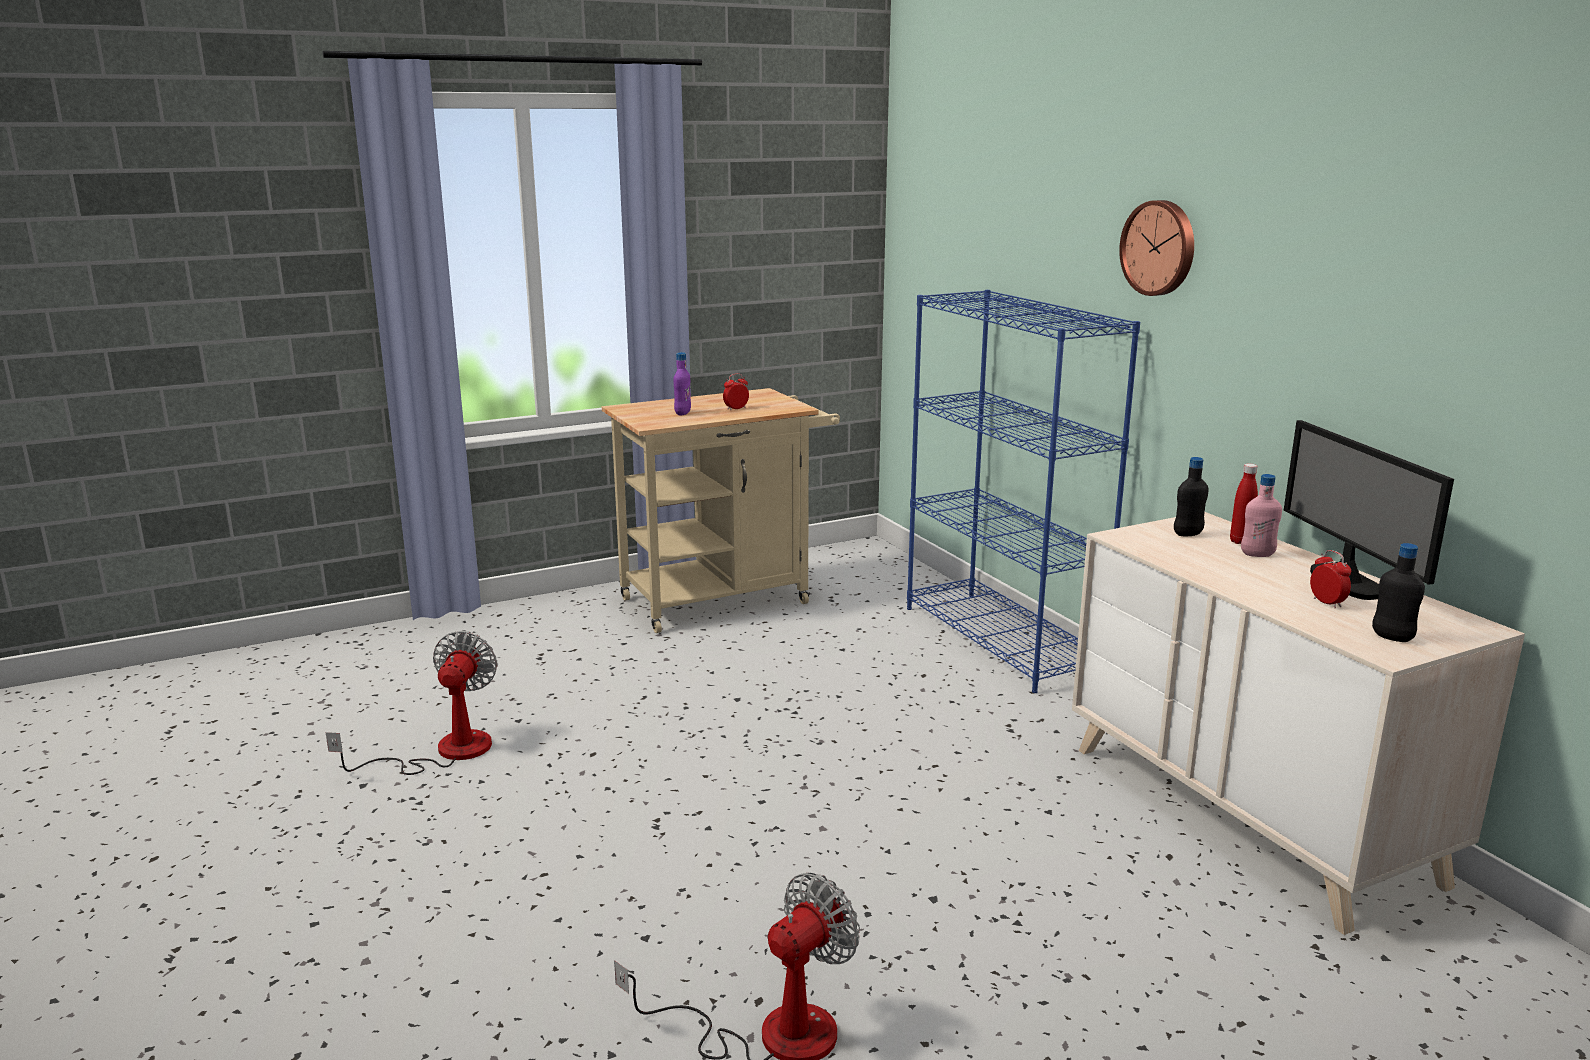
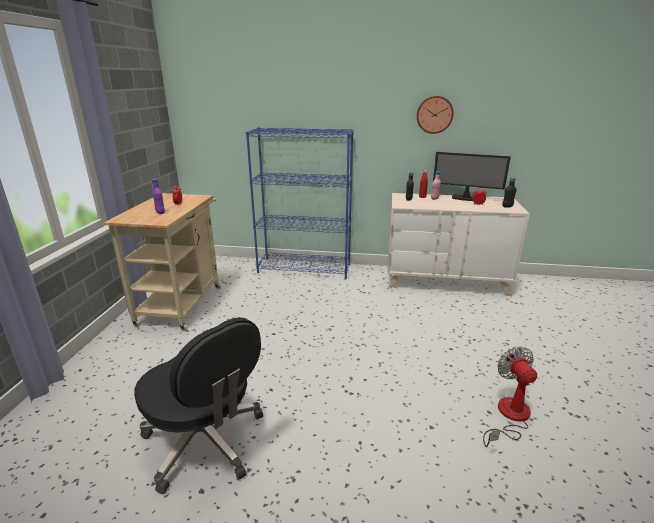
camera: 55 degrees left, 5 degrees up
(444, 752) = (206, 442): fan -> black office chair
(1160, 248) = (358, 99): wall clock -> wall clock (434, 114)

